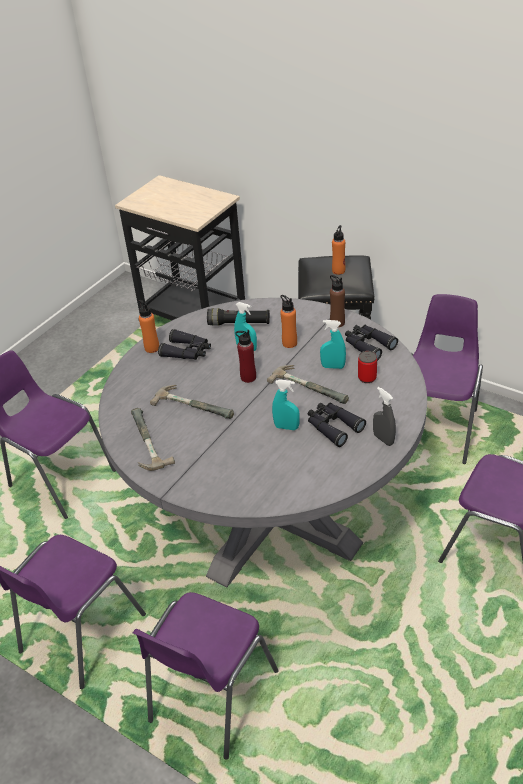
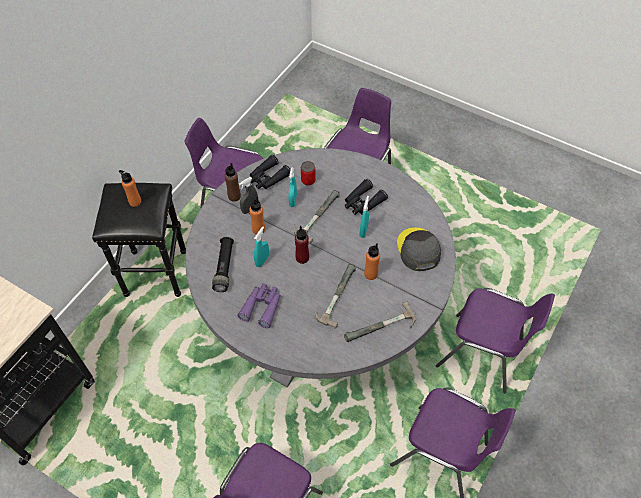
camera: 95 degrees left, 15 degrees up
(152, 348) = (253, 338): orange bottle -> orange bottle (370, 274)
(187, 352) = (262, 307): black binoculars -> purple binoculars
(254, 478) = (418, 250): none -> grey cap
(383, 439) = (376, 175): grey spray bottle -> grey spray bottle (250, 209)

